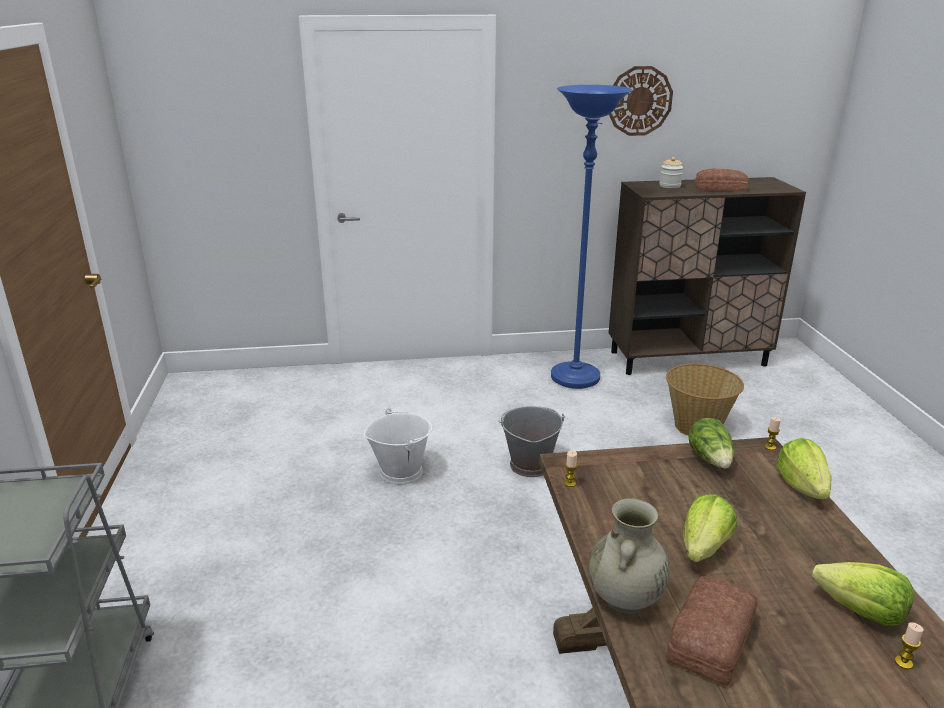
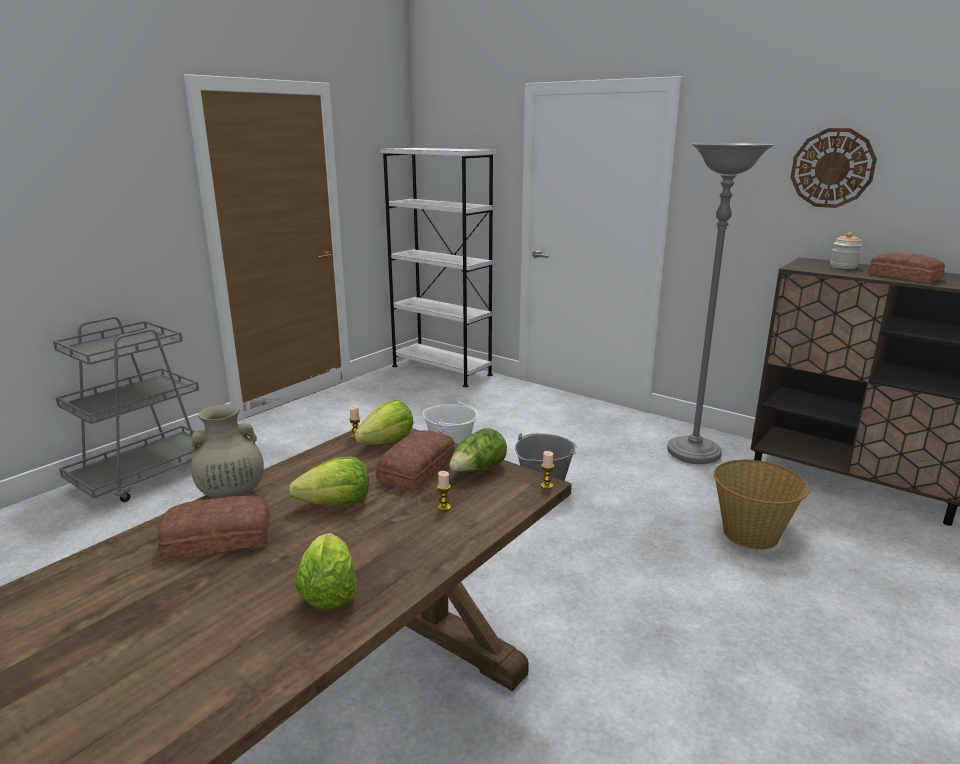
camera: 45 degrees right, 5 degrees down
(231, 384) = (441, 370): none -> white bookcase
(575, 378) = (693, 453): blue floor lamp -> grey floor lamp
(679, 483) = (419, 469): none -> bread
(802, 487) = (500, 517): lettuce -> lettuce (387, 442)
(903, 662) = (273, 631): candle -> candle (444, 507)

